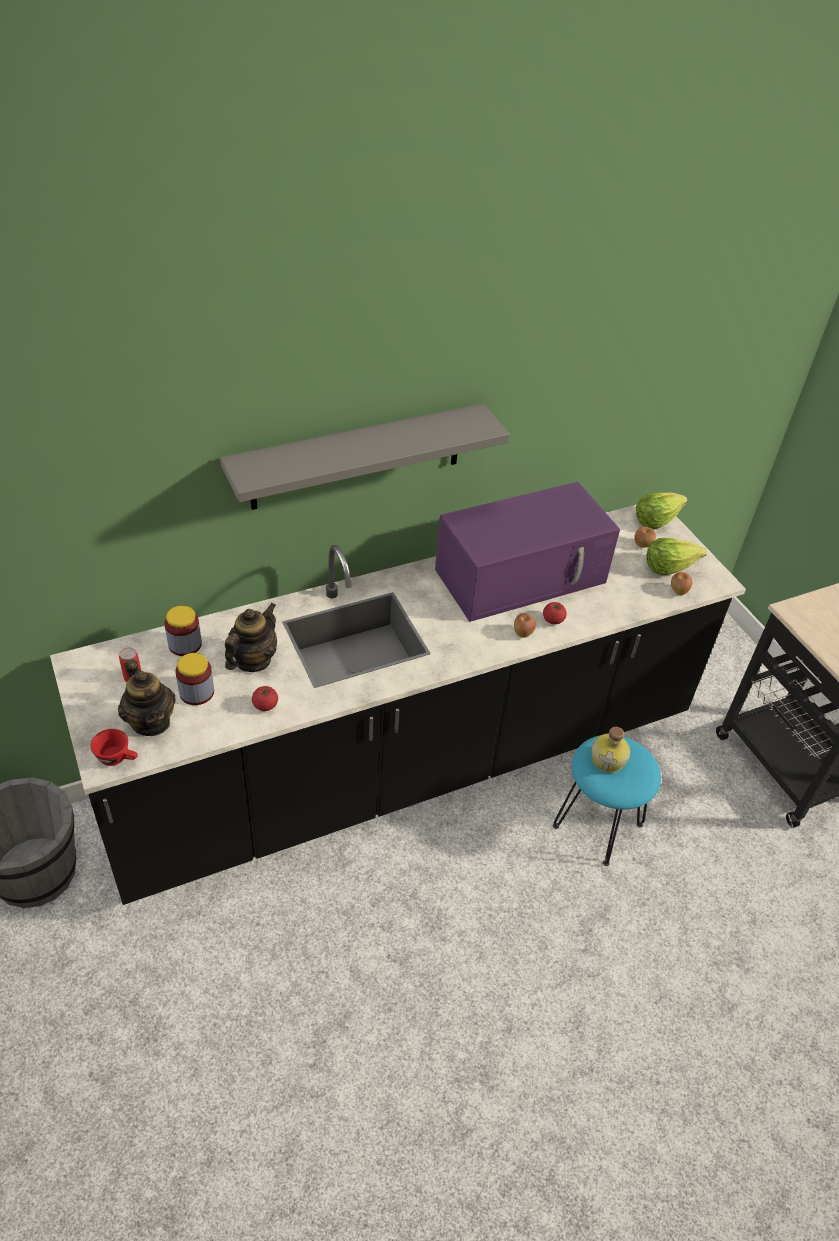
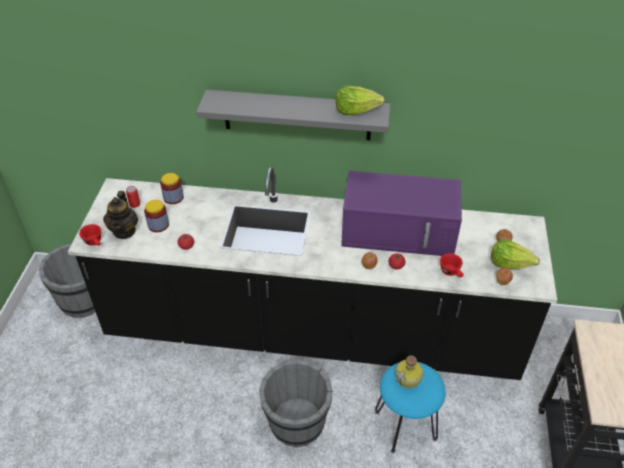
camera: 35 degrees right, 0 degrees up
(252, 660) = (200, 219): teapot -> none
(473, 890) = (296, 423): none -> grey bucket
(619, 602) = (451, 272): none -> red cup
(656, 519) = (528, 229): lettuce -> lettuce (356, 110)

